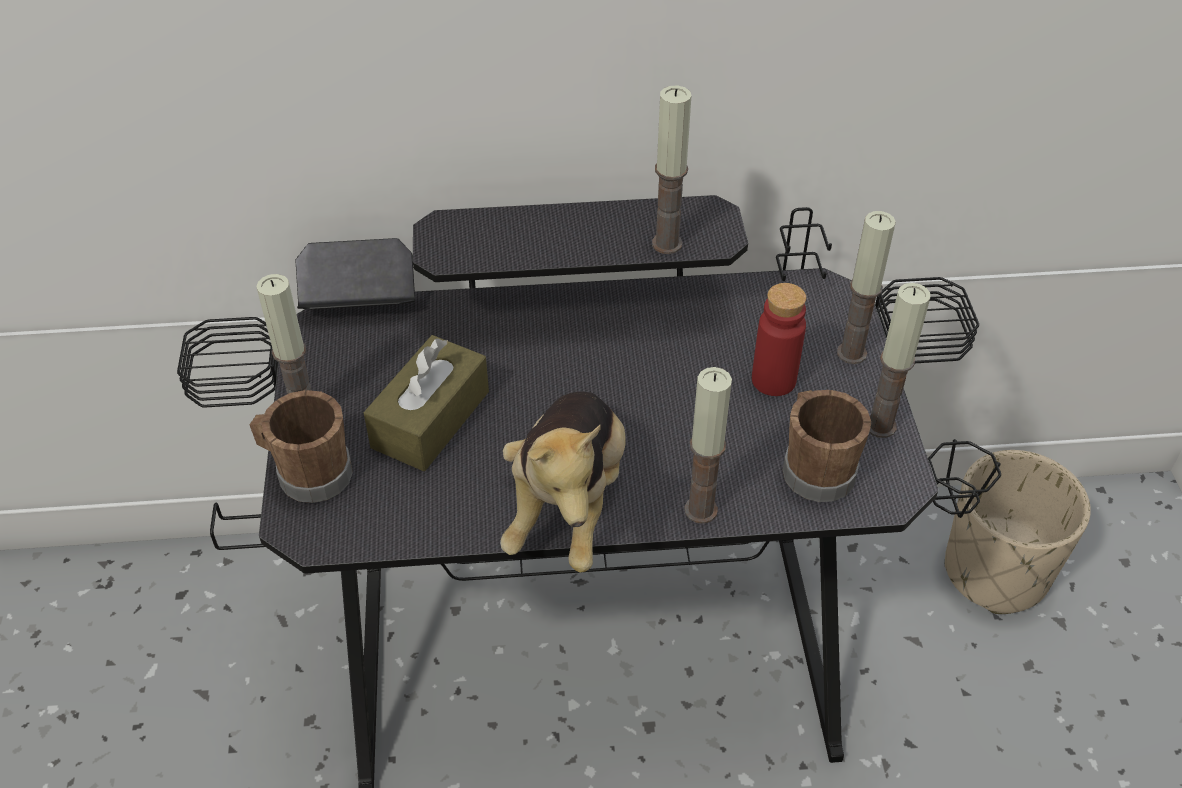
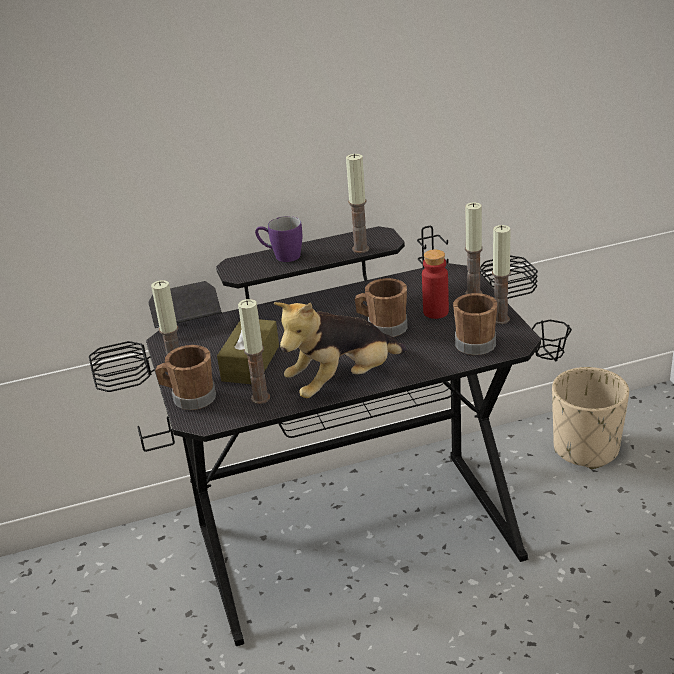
camera: 10 degrees left, 15 degrees down
(528, 228) = (281, 256): none -> purple mug
(568, 504) = (343, 382): plush toy -> plush toy turned 60 degrees clockwise
(673, 393) = (383, 327): none -> brown mug
(700, 510) = (417, 370): candle -> candle (260, 398)

